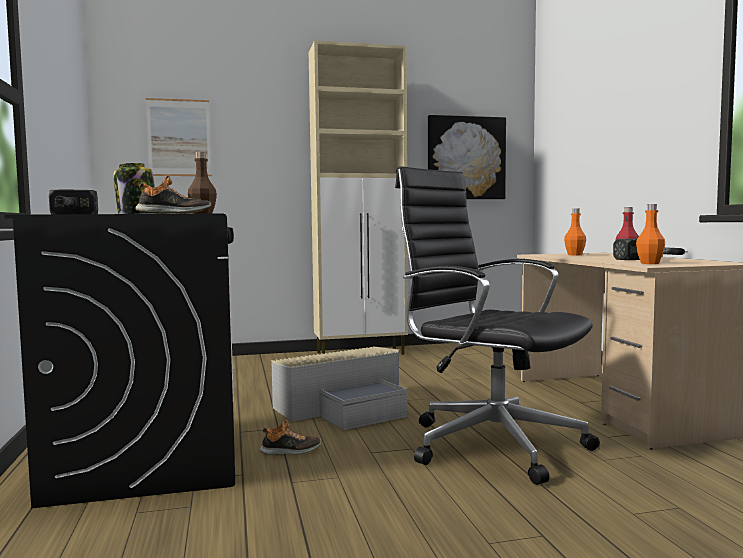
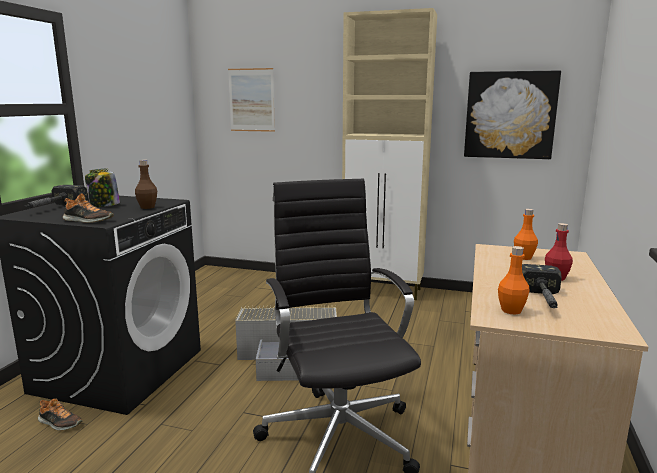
camera: 30 degrees right, 10 degrees up
(291, 451) = (198, 392): shoe -> shoe (59, 423)

